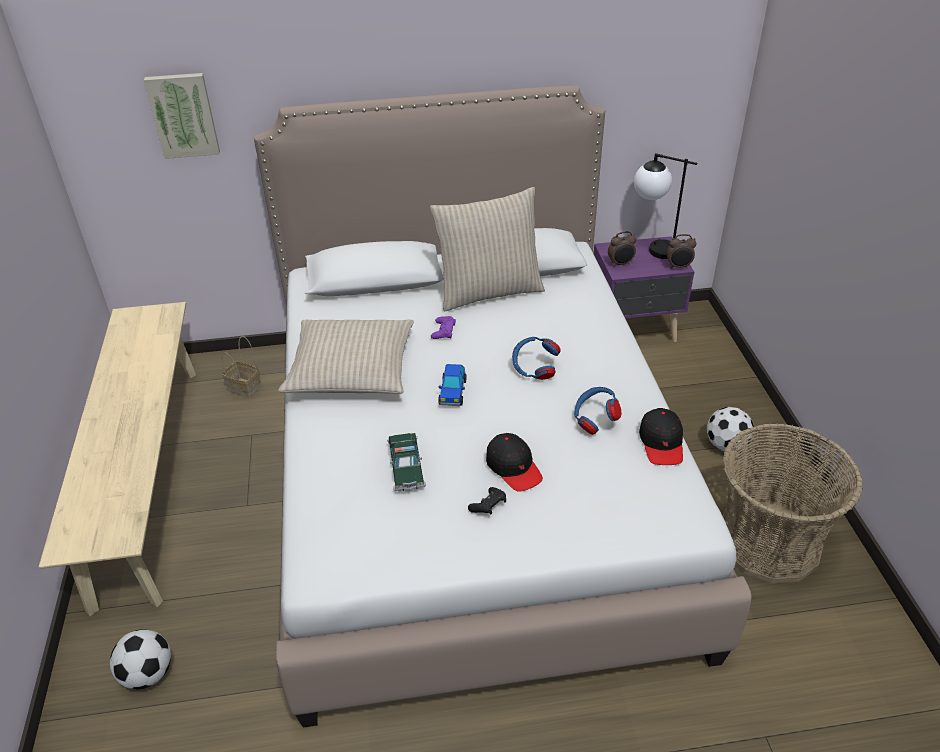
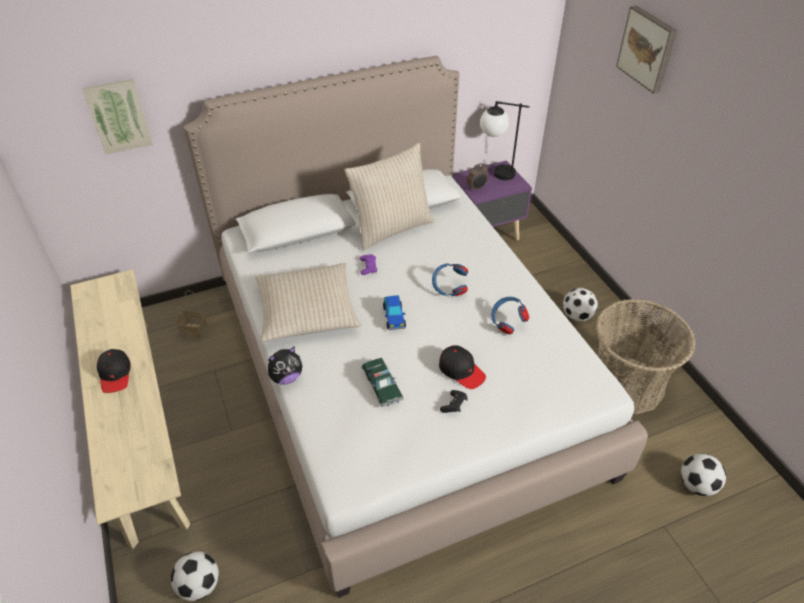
camera: 15 degrees left, 5 degrees up
(297, 439) = (286, 377): none -> plush toy
(662, 443) = (560, 332): black cap -> black cap (115, 374)
(678, 267) = (519, 185): alarm clock -> none
(832, 693) = (697, 485): none -> football
(843, 89) = (648, 48): none -> picture

